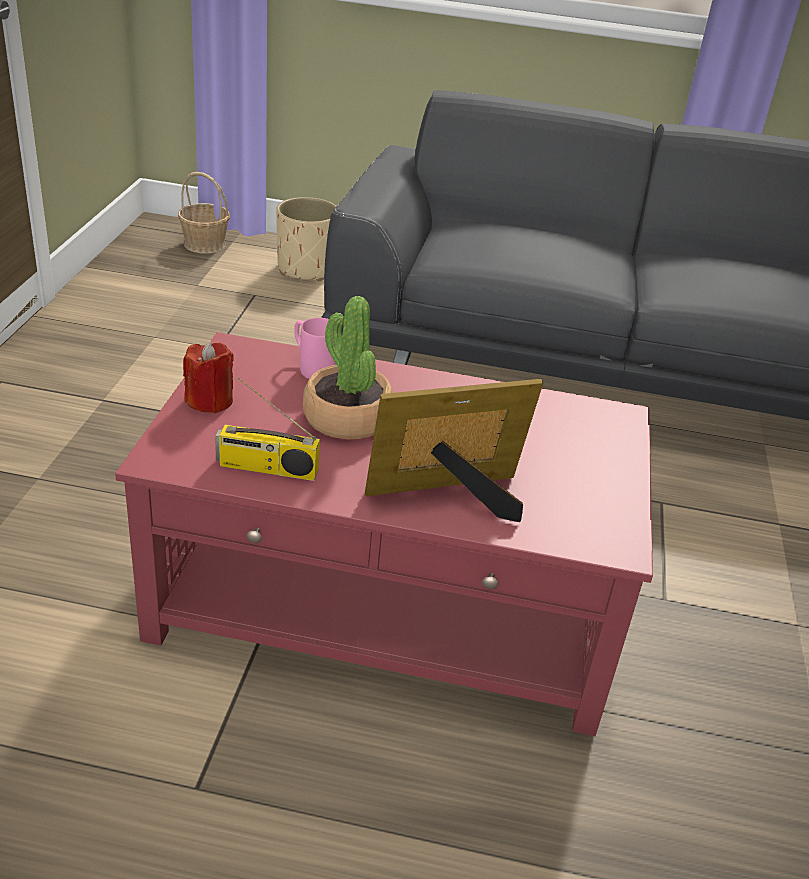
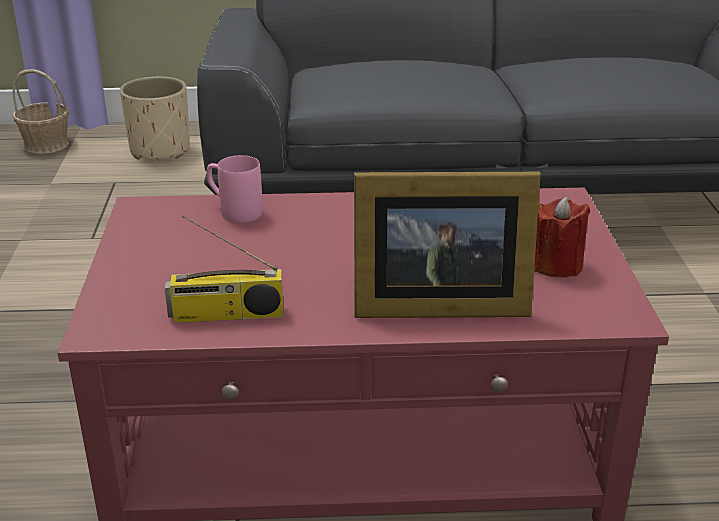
camera: 10 degrees left, 5 degrees down
(210, 401) = (136, 262): red candle -> red candle (556, 265)
(347, 418) = (291, 251): potted plant -> none
(452, 497) = (434, 304): picture frame -> picture frame turned 150 degrees counterclockwise

